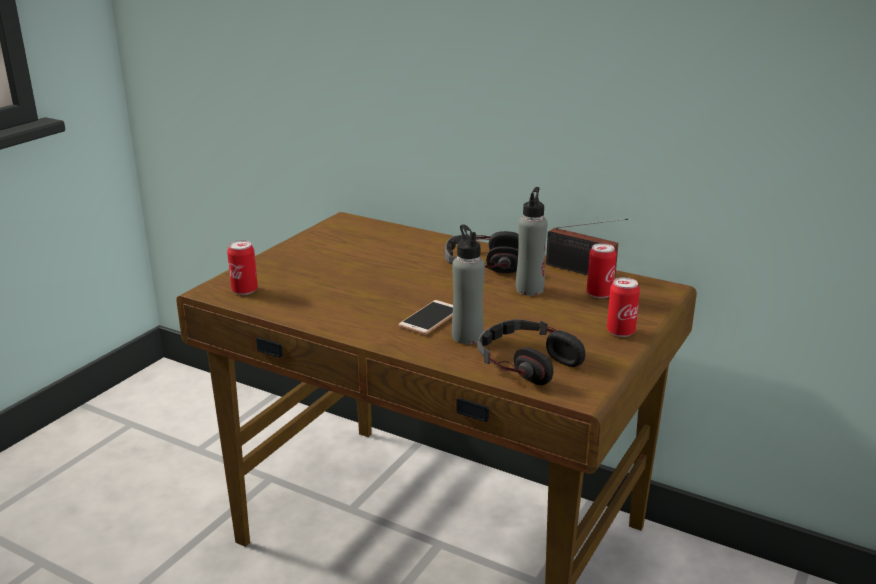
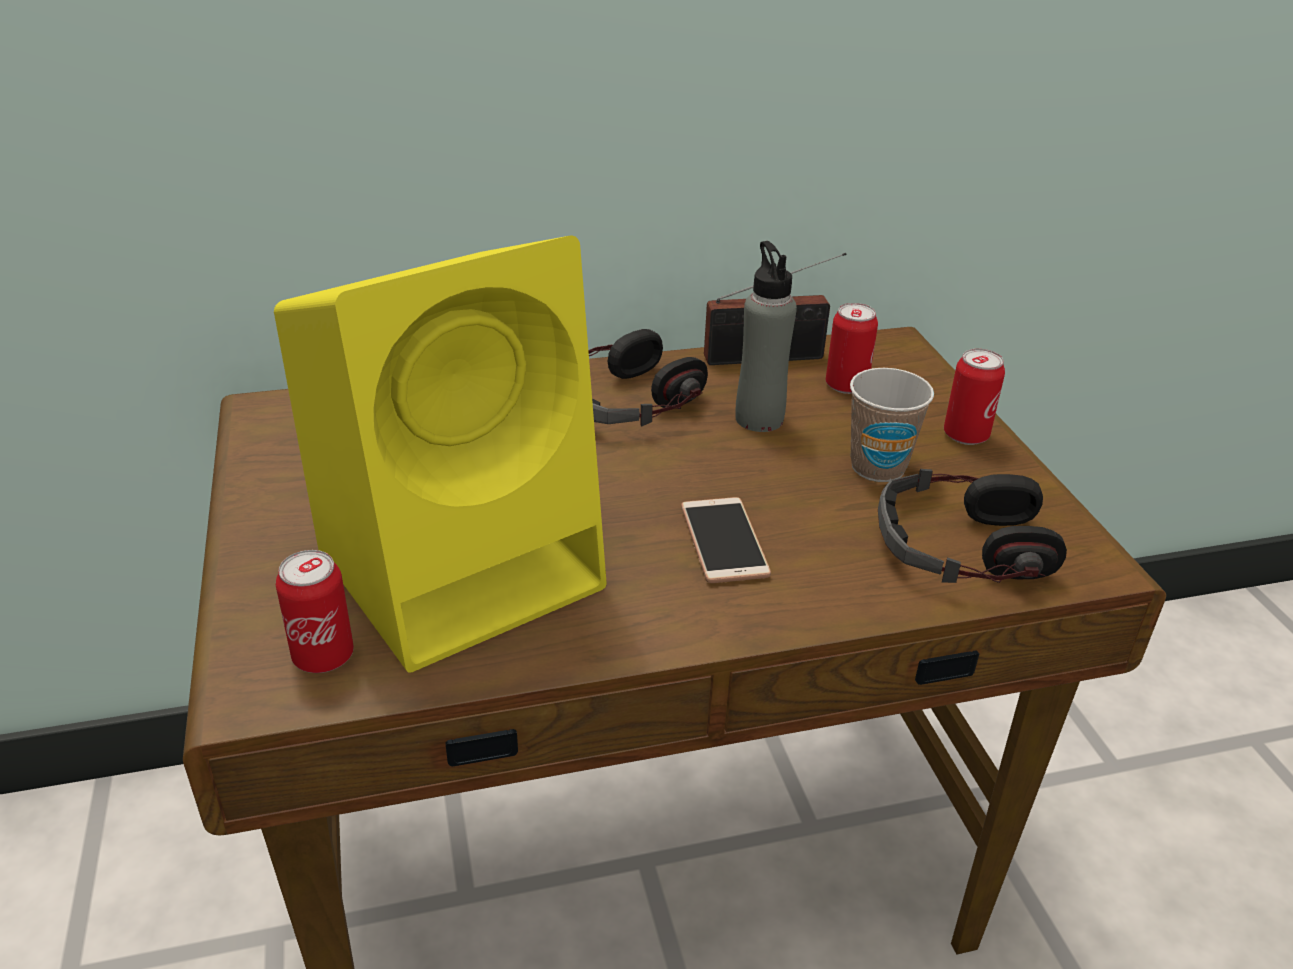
camera: 45 degrees left, 10 degrees up
(327, 287) = (466, 565): none -> yellow speaker
(467, 337) = (823, 546): grey bottle -> none
(549, 324) = (878, 467): none -> cup

